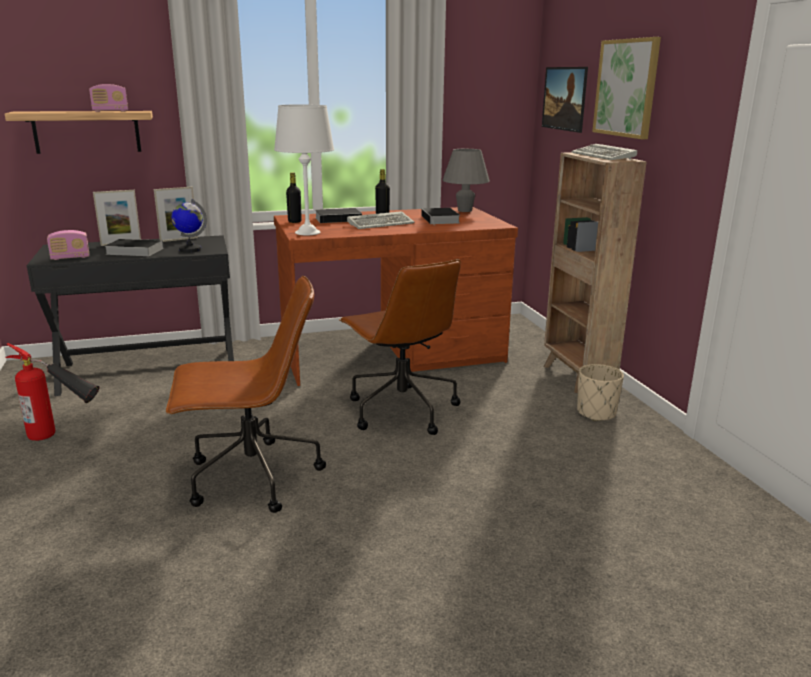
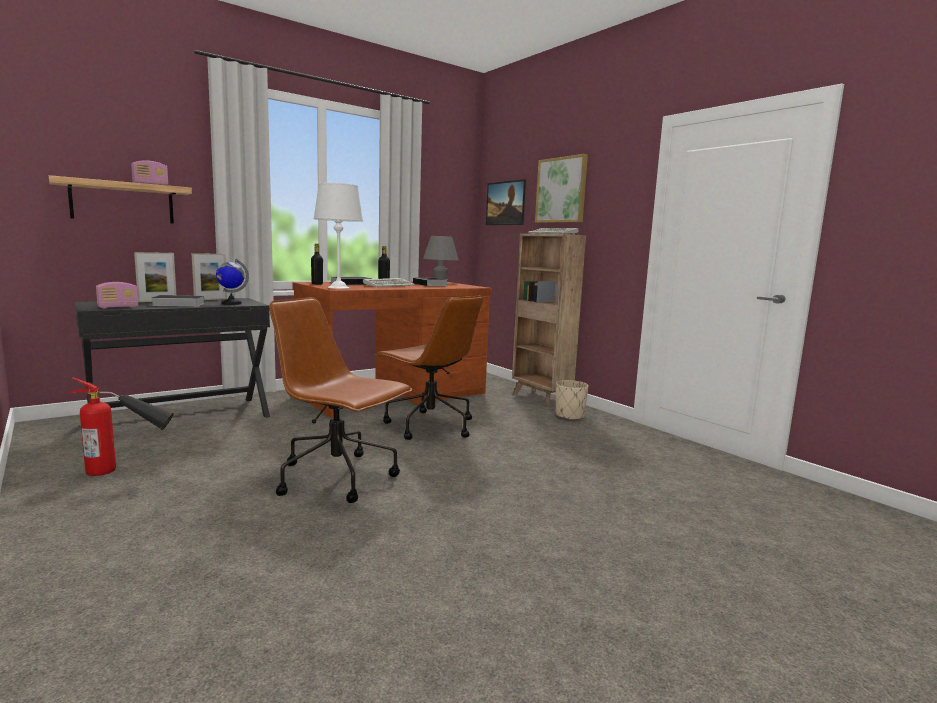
camera: 20 degrees left, 10 degrees down
(251, 478) = (338, 478): brown office chair -> brown office chair turned 120 degrees counterclockwise

